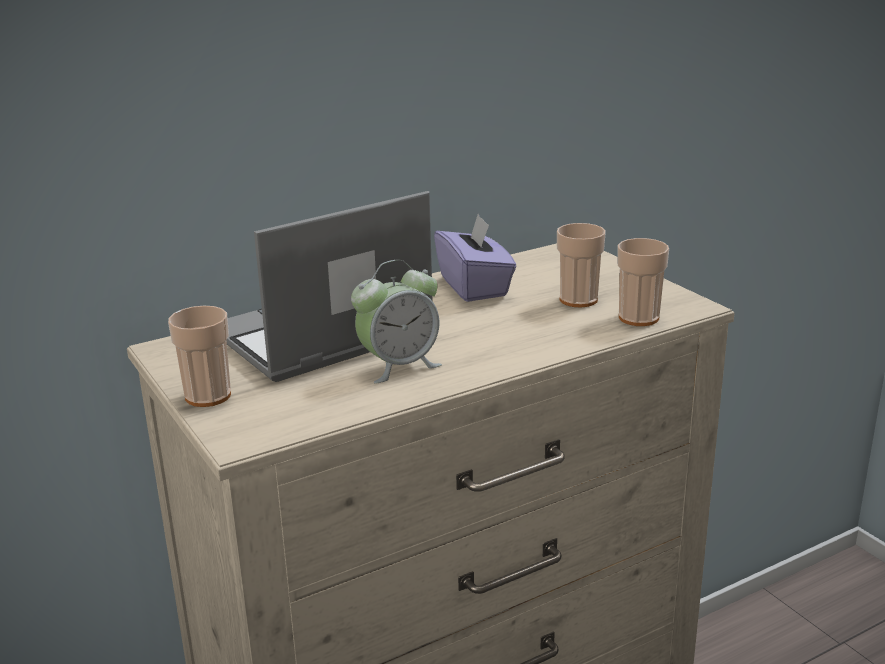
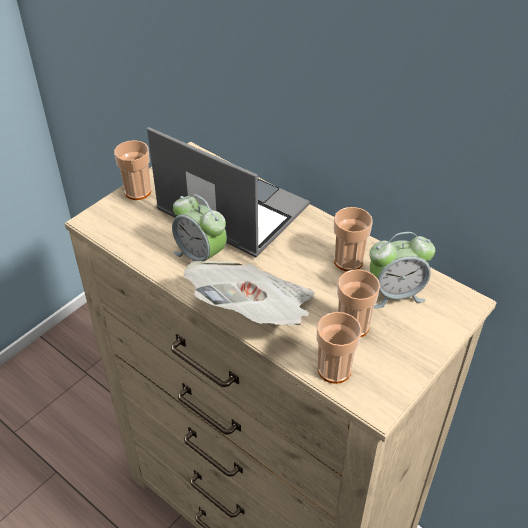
camera: 70 degrees right, 20 degrees up
(475, 286) = (348, 261): purple tissue box -> cup
(529, 346) = (255, 313): none -> newspaper
(541, 274) = (395, 293): none -> alarm clock

